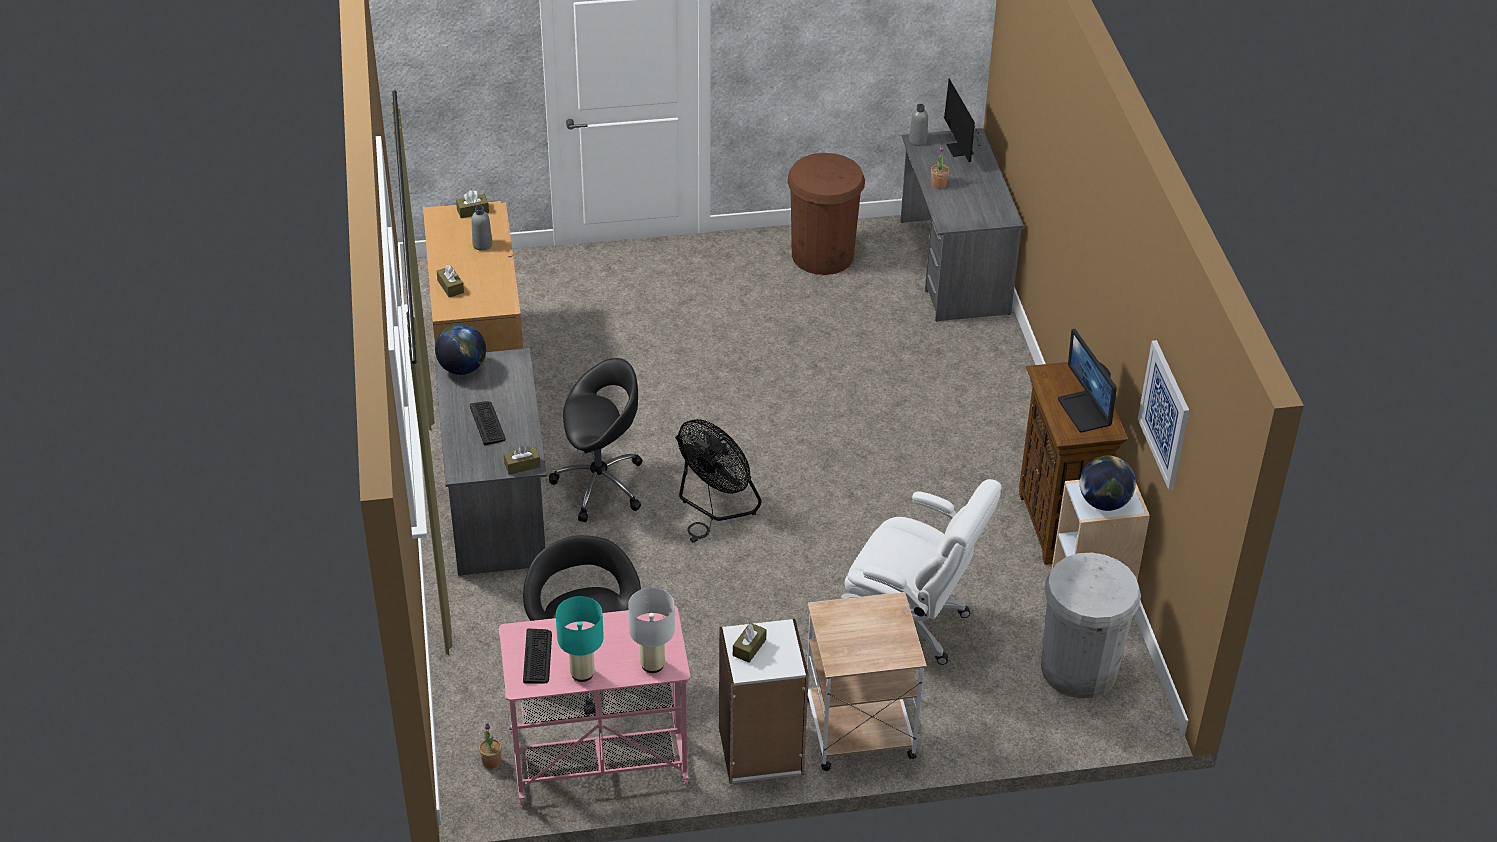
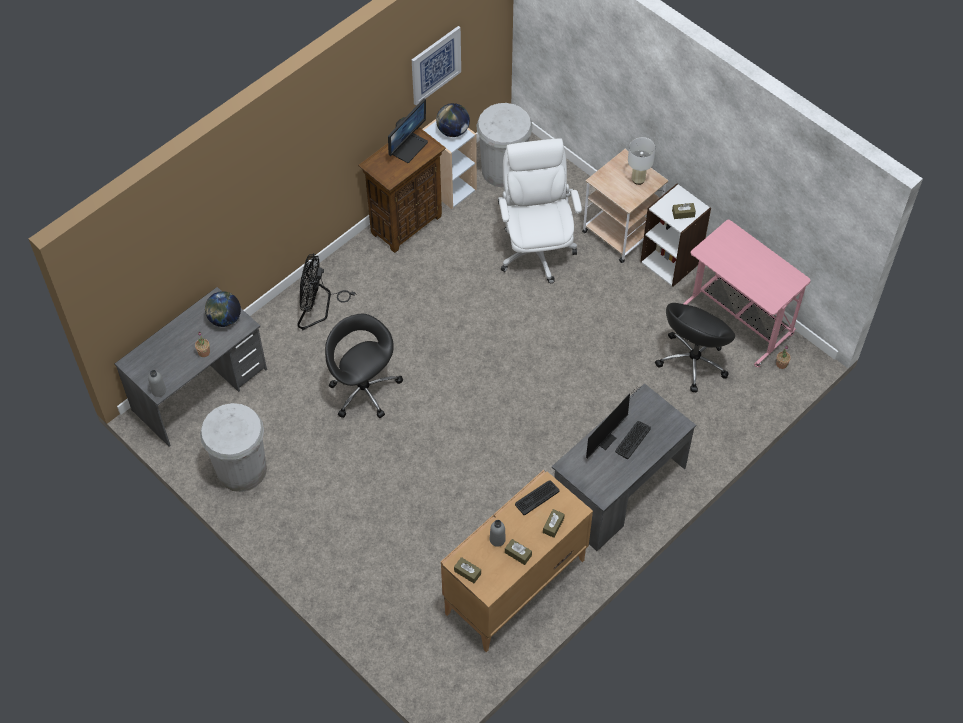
camera: 125 degrees left, 15 degrees up
(462, 368) = (600, 487): globe -> globe (225, 319)
(522, 465) = (648, 399): brown tissue box -> brown tissue box (518, 554)
(537, 657) = (775, 285): keyboard -> keyboard (537, 497)
(581, 673) = (767, 261): turquoise table lamp -> none
(602, 484) = (555, 448): black office chair -> black office chair (364, 390)
(652, 665) = (735, 237): white table lamp -> white table lamp (638, 179)
(709, 504) = (525, 386): black fan -> black fan (319, 303)
(822, 255) = (241, 469): brown trash can -> white trash can
(960, 151) = (155, 360): monitor -> monitor (606, 437)

